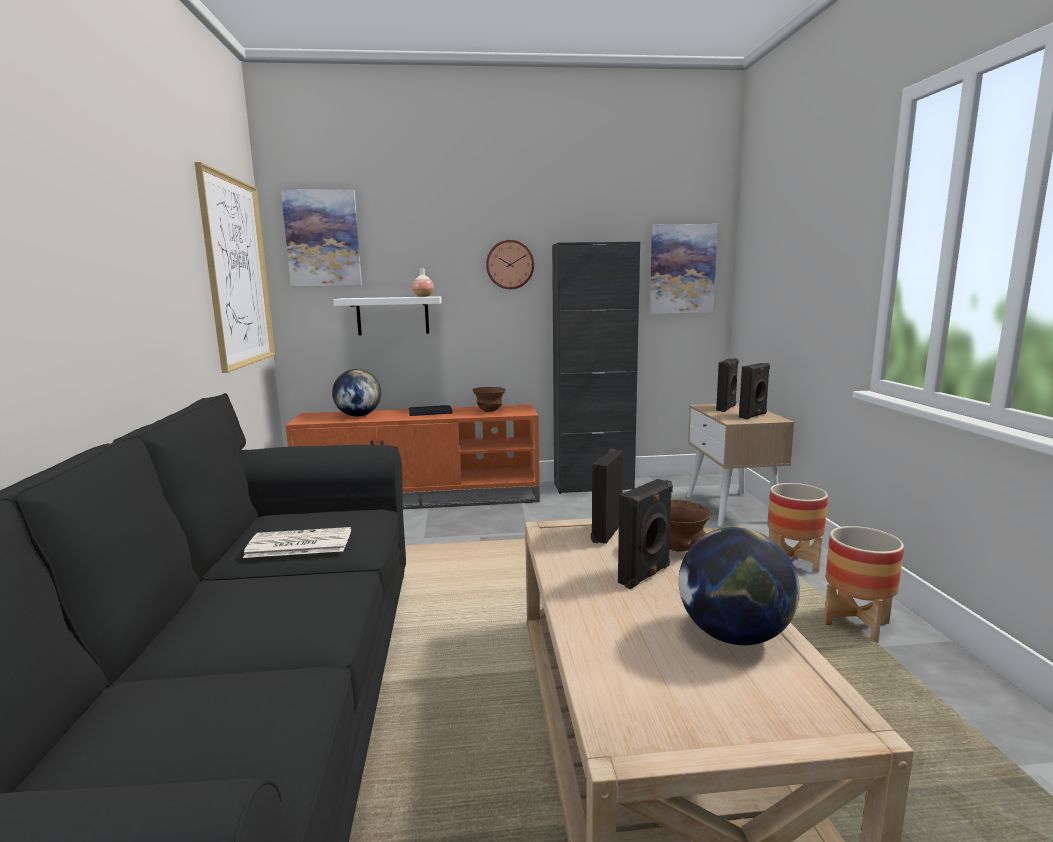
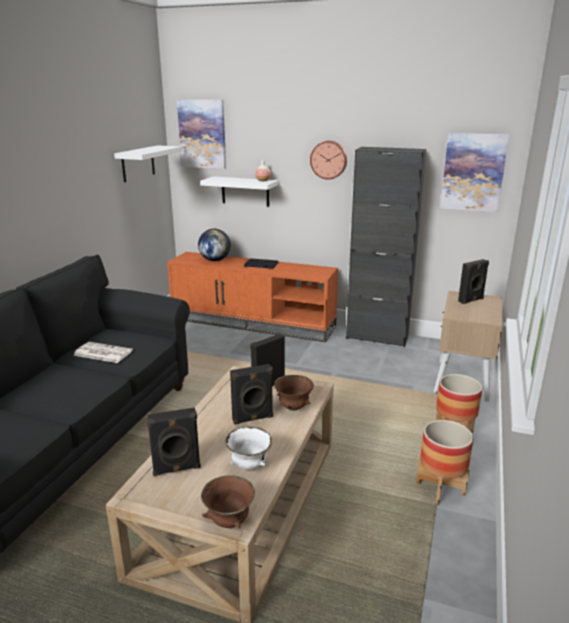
camera: 25 degrees right, 10 degrees up
(238, 272) = (138, 163): picture -> white shelf
(489, 411) = (299, 271): brown bowl -> brown bowl (229, 522)
(733, 635) = (249, 466): globe -> white bowl
(753, 416) = (479, 313): black speaker -> black speaker (176, 469)

